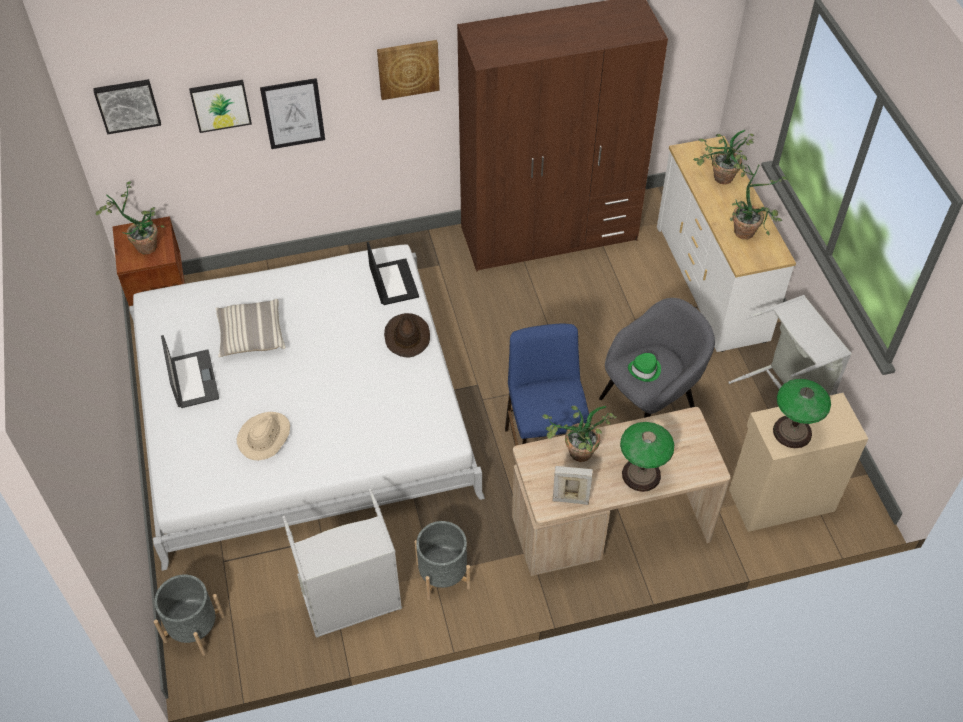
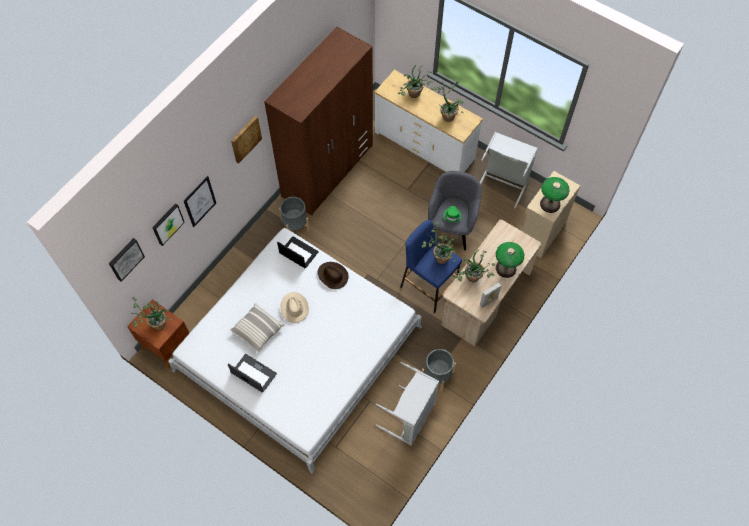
camera: 40 degrees left, 10 degrees up
(194, 628) = (354, 486): grey planter -> grey planter (295, 224)
(264, 437) = (317, 375): beige hat -> beige hat (294, 308)
(559, 395) = (439, 256): none -> potted plant

